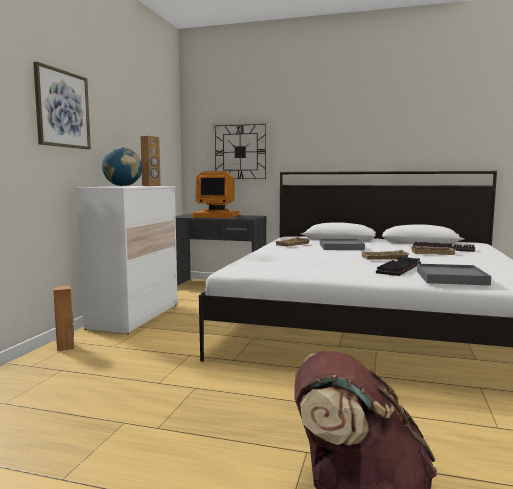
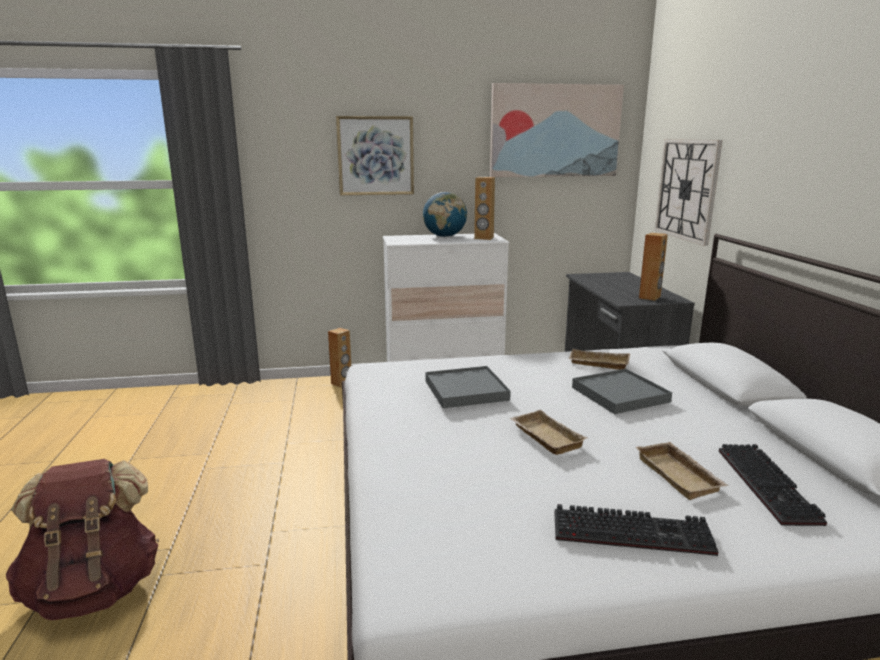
camera: 65 degrees right, 10 degrees up
(151, 111) = (554, 131): none -> picture
(217, 216) = (626, 286): monitor -> none
(246, 216) = (650, 297): none -> brown speaker
(398, 268) = (473, 455): keyboard -> keyboard (634, 532)
(450, 278) = (420, 501): grey tray -> grey tray (466, 390)

